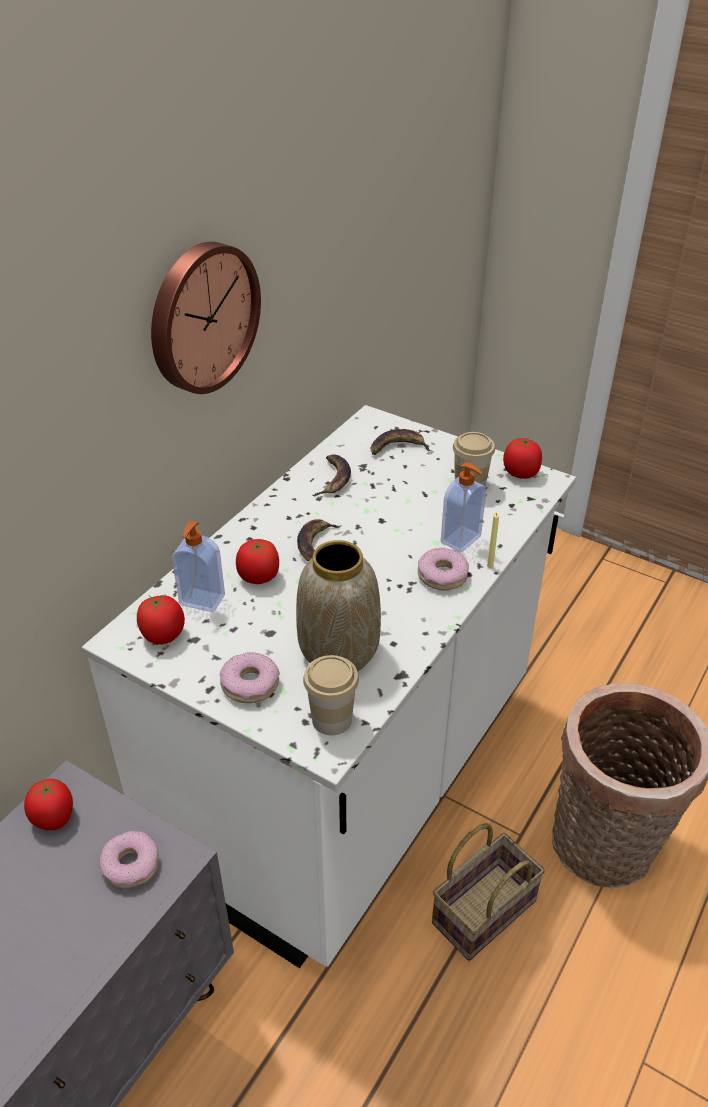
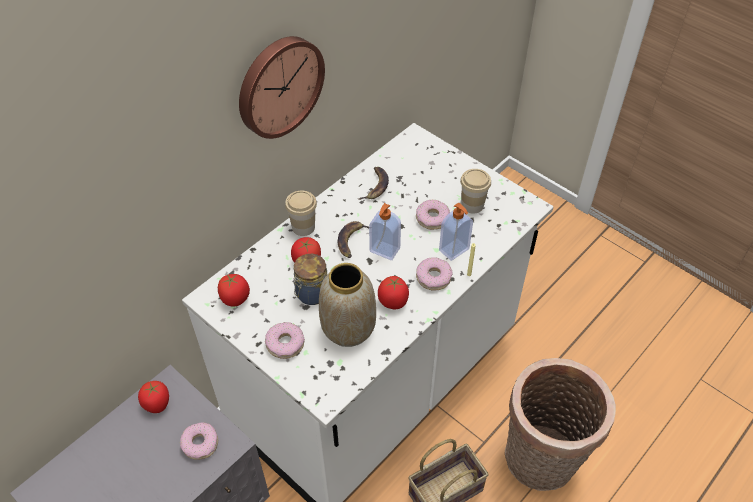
camera: 10 degrees right, 10 degrees up
(201, 601) = (265, 275): soap dispenser -> soap dispenser (384, 251)
(274, 616) = (311, 294): none -> jar
(332, 719) = (333, 378): cup -> cup (303, 227)
(397, 448) = (428, 164): banana -> none
(420, 507) = (432, 218): none -> donut
(521, 473) = (513, 198): tomato -> tomato (393, 302)

